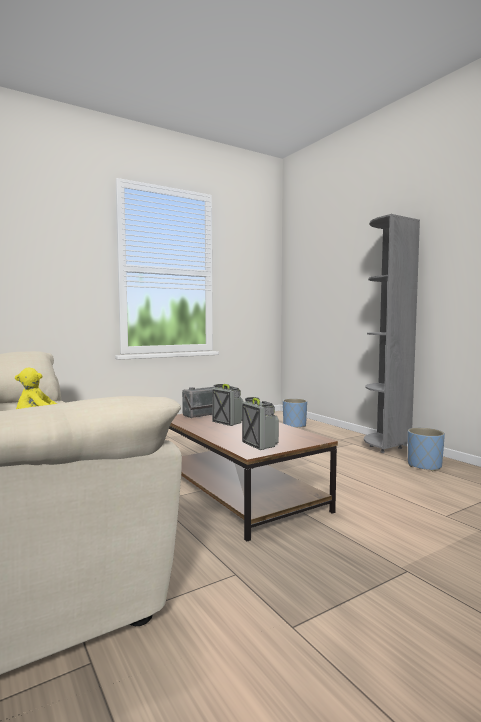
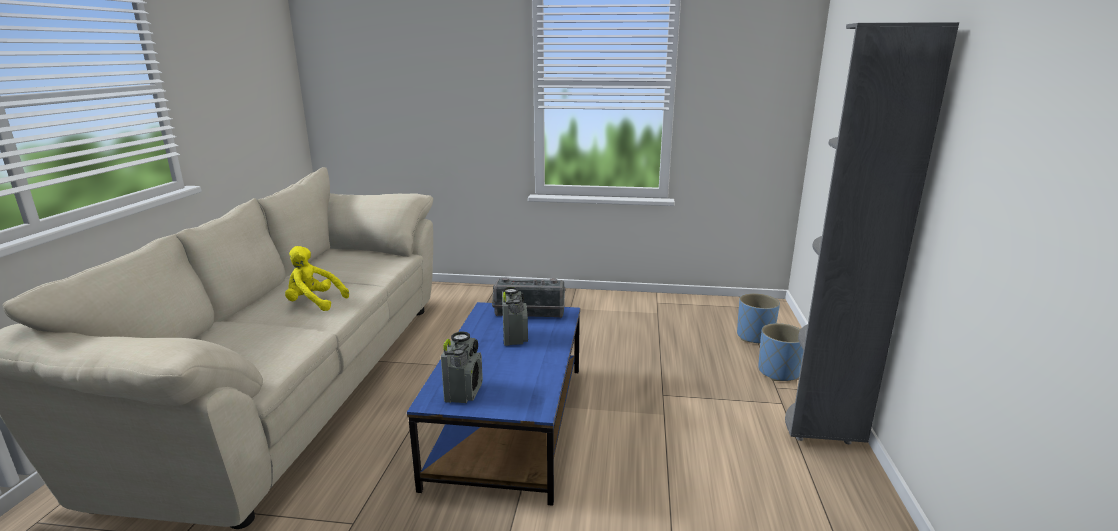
camera: 40 degrees right, 15 degrees up
(236, 491) = (510, 421): brown coffee table -> blue coffee table
(424, 466) = (819, 495): blue planter -> blue planter (778, 372)

